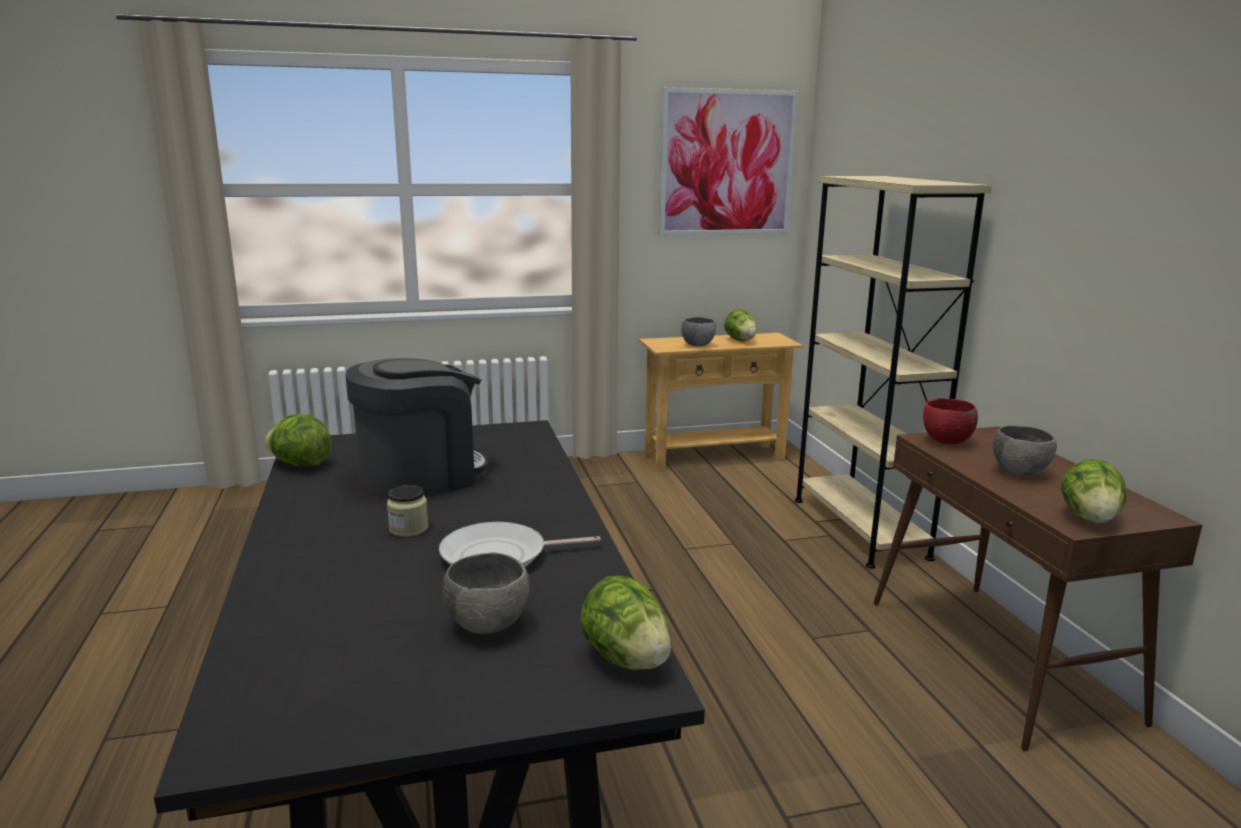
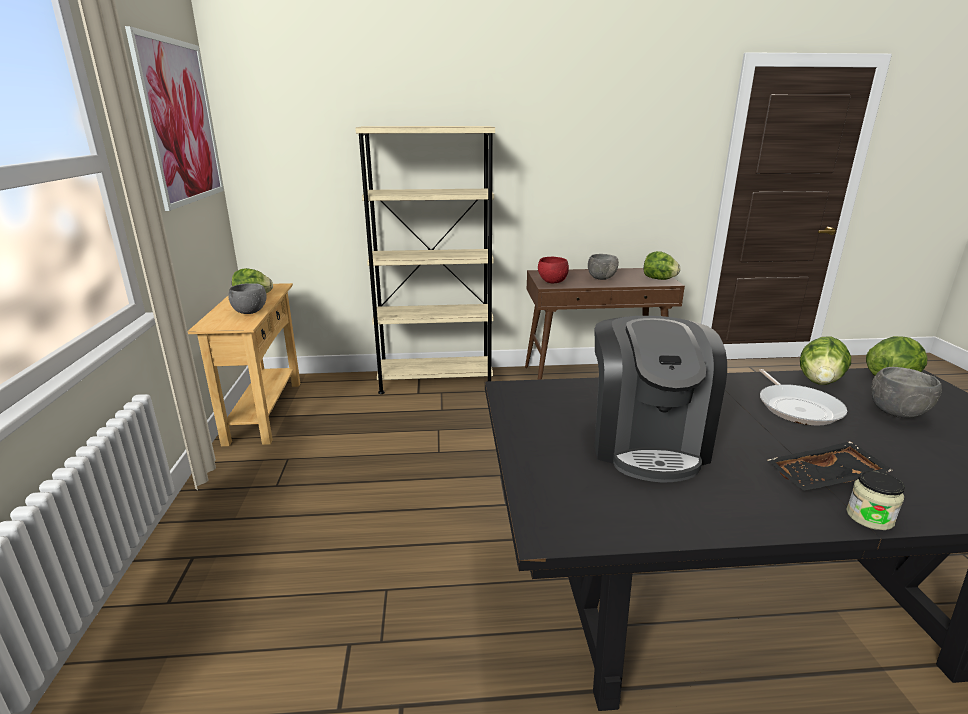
camera: 80 degrees left, 5 degrees up
(300, 464) = (627, 527): lettuce -> lettuce (819, 381)
(339, 544) = (826, 478): none -> black tray
(408, 529) = (772, 445): jar -> jar (869, 517)
(421, 475) = (647, 442): coffee machine -> coffee machine turned 150 degrees counterclockwise

